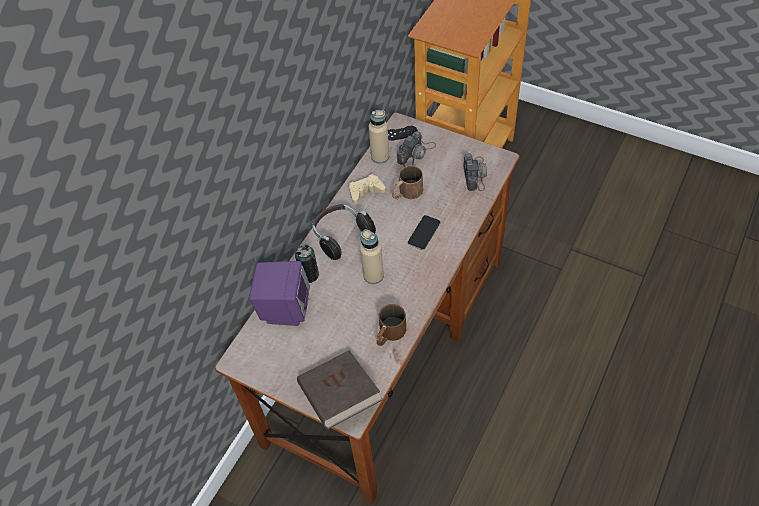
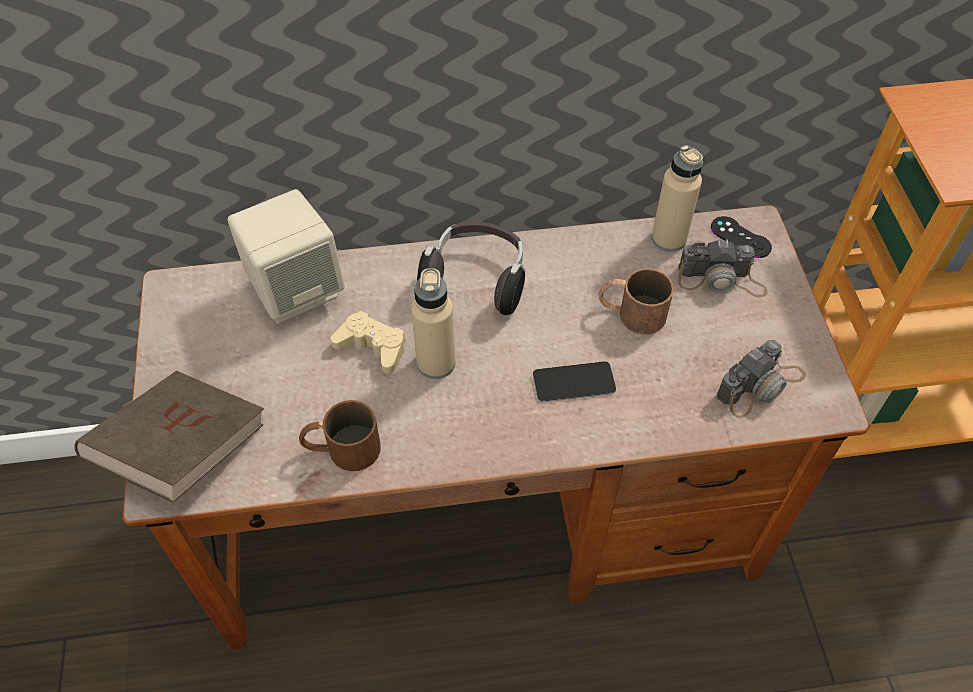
camera: 50 degrees right, 0 degrees up
(285, 308) = (296, 290): purple speaker -> beige speaker
(309, 275) = (375, 283): can -> none
(365, 191) = (585, 260): beige game controller -> beige game controller (372, 346)

